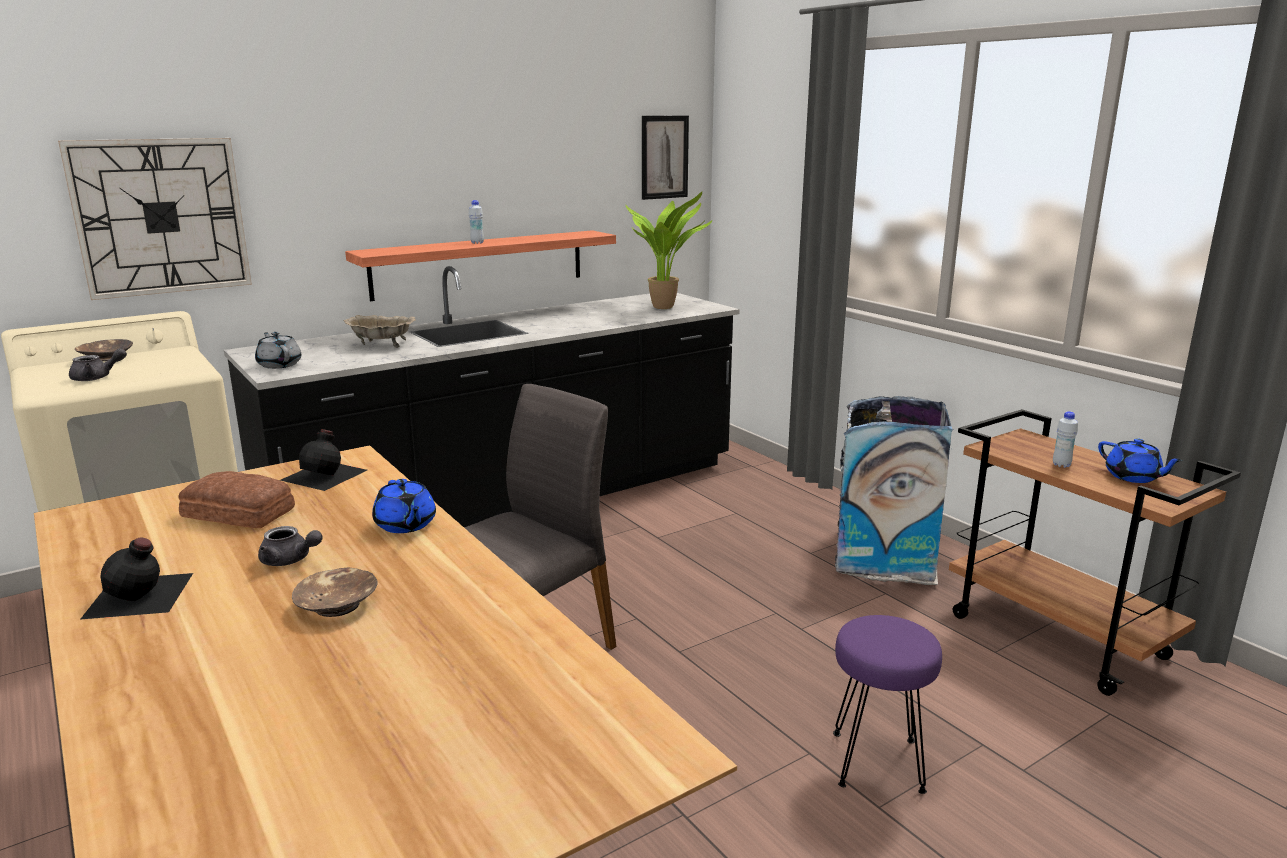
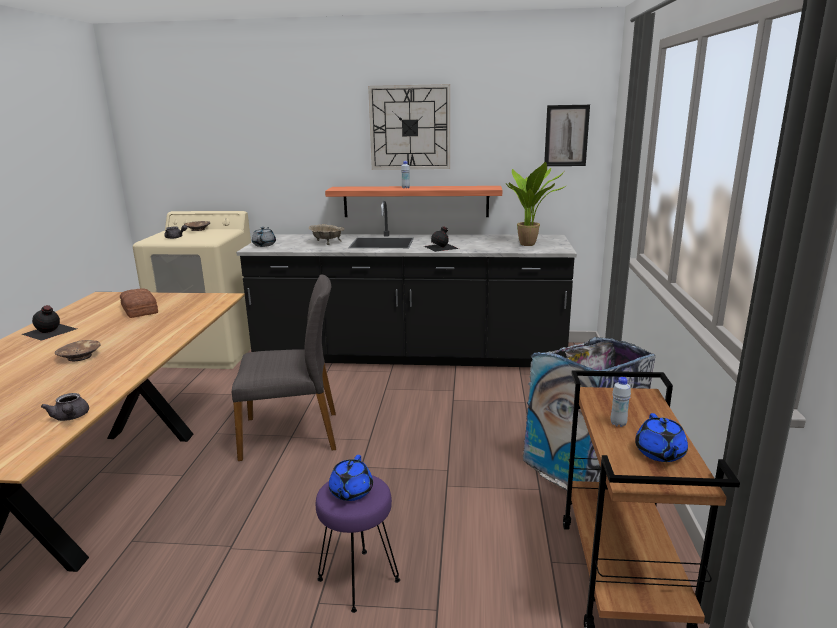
camera: 40 degrees right, 0 degrees up
(160, 217) = (239, 161): wall clock -> wall clock (410, 127)
(290, 560) = (108, 334): grey teapot -> grey teapot (70, 417)
(326, 474) = (199, 302): black bottle -> black bottle (441, 247)
(405, 525) = (171, 332): blue teapot -> blue teapot (350, 492)

